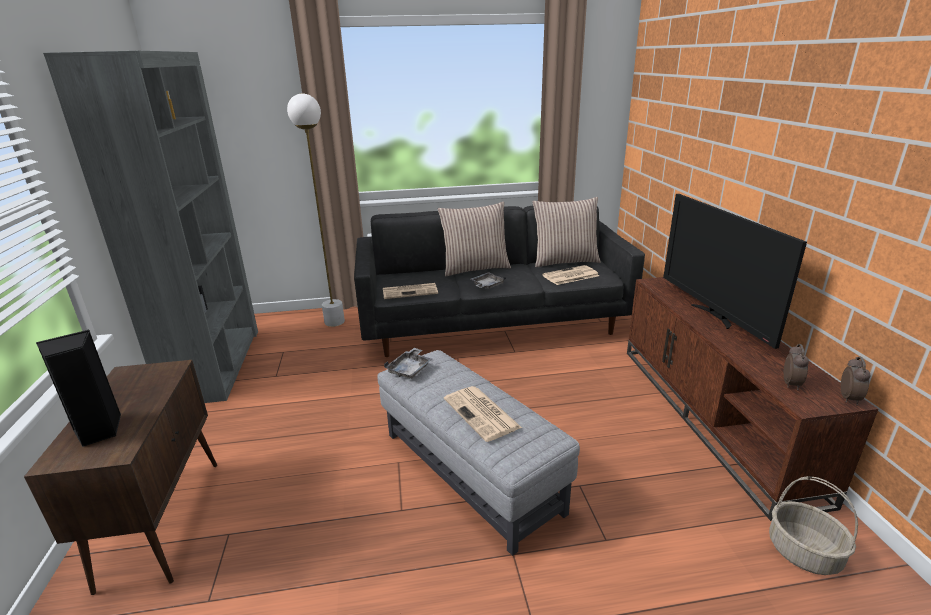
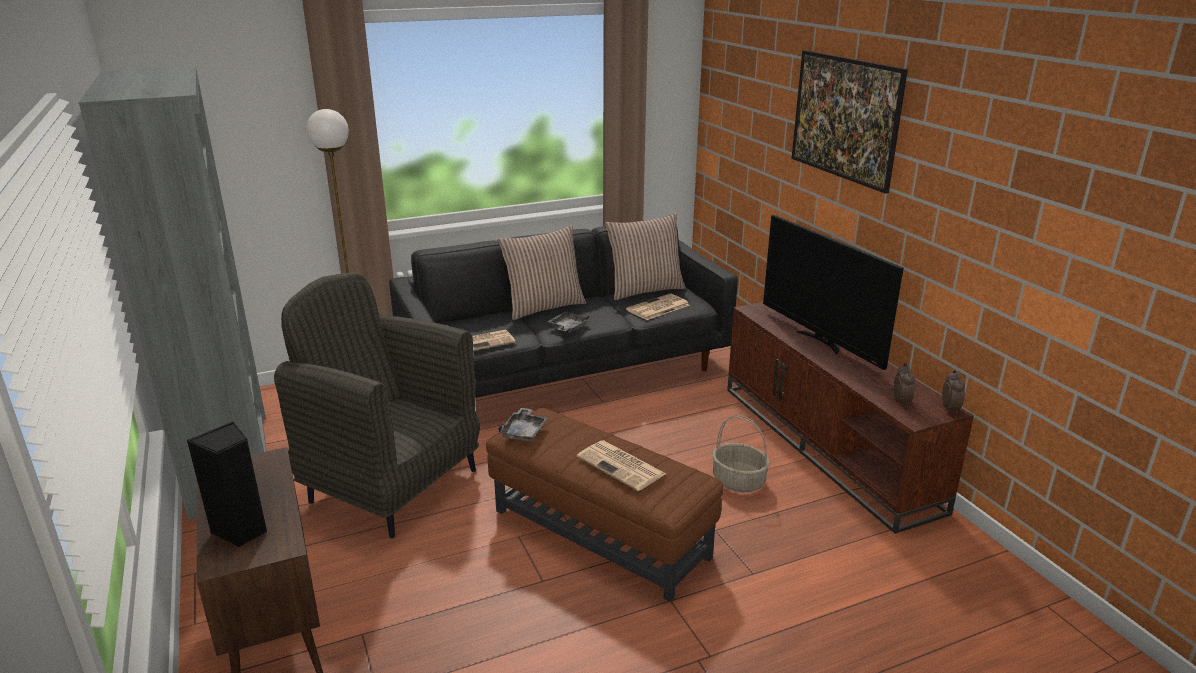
camera: 15 degrees left, 0 degrees up
(318, 401) = (391, 485): none -> grey armchair
(470, 471) = (600, 533): grey ottoman -> brown ottoman
(752, 125) = (841, 146): none -> picture
(804, 553) = (926, 555): basket -> basket (739, 481)

